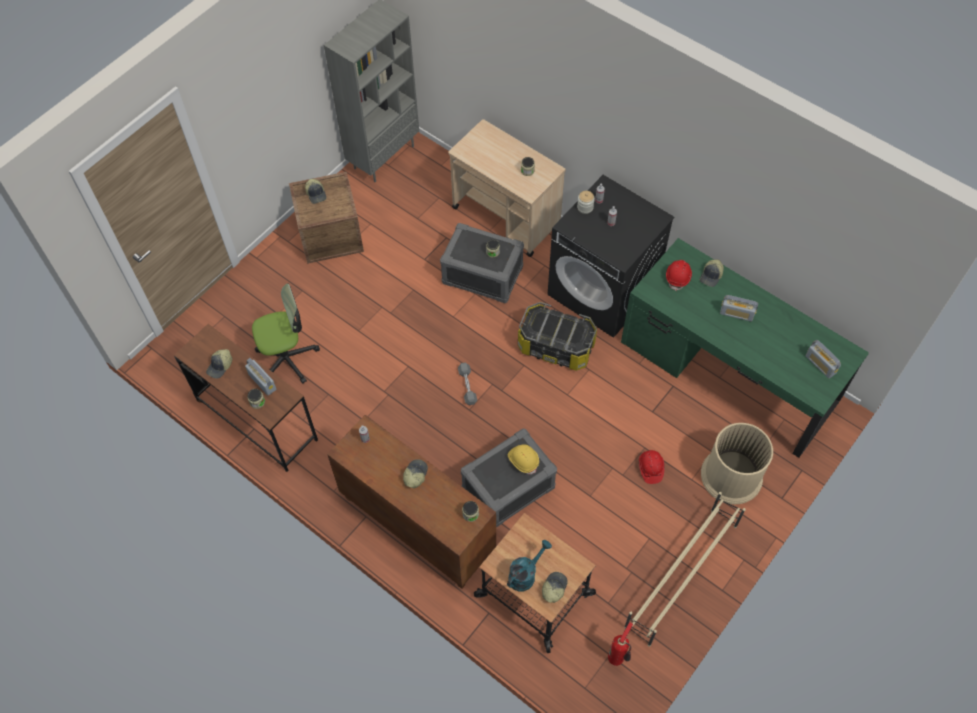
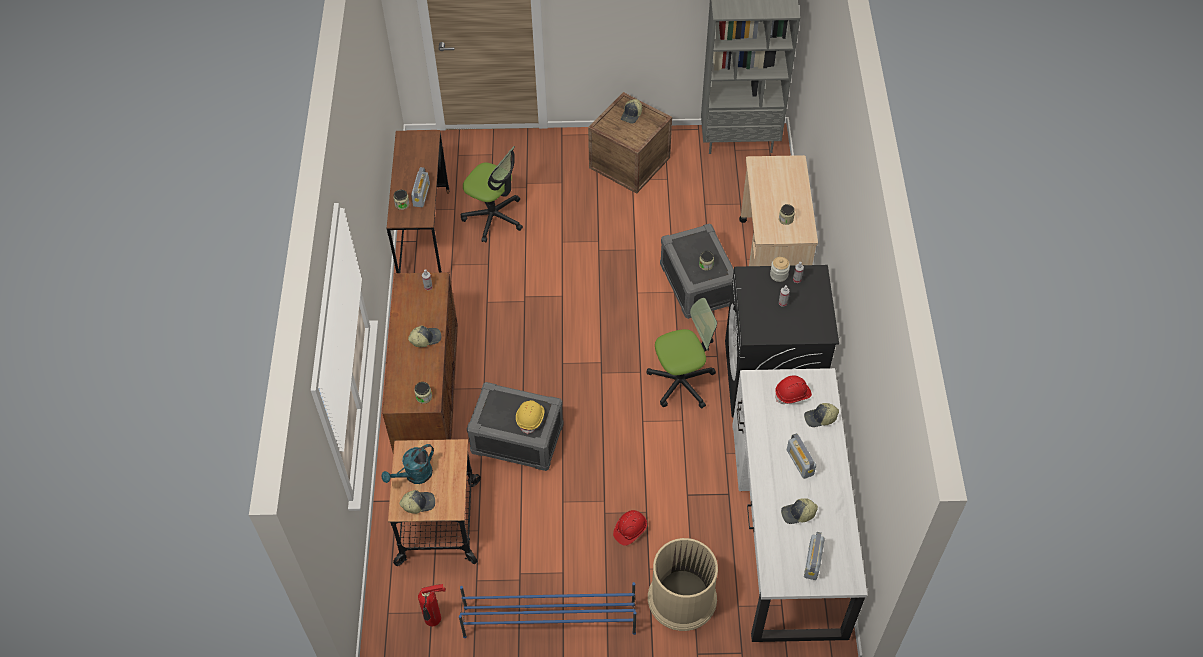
camera: 50 degrees right, 5 degrees down
(220, 366) = (411, 162): cap -> cap (798, 514)
(467, 386) = (582, 347): grey dumbbell -> none
(525, 574) = (414, 476): turquoise watering can -> turquoise watering can turned 135 degrees clockwise
(556, 346) = (681, 382): storage box -> office chair
(680, 576) = (548, 620): beige shoe rack -> blue shoe rack
(729, 371) = (787, 528): green desk -> white desk

